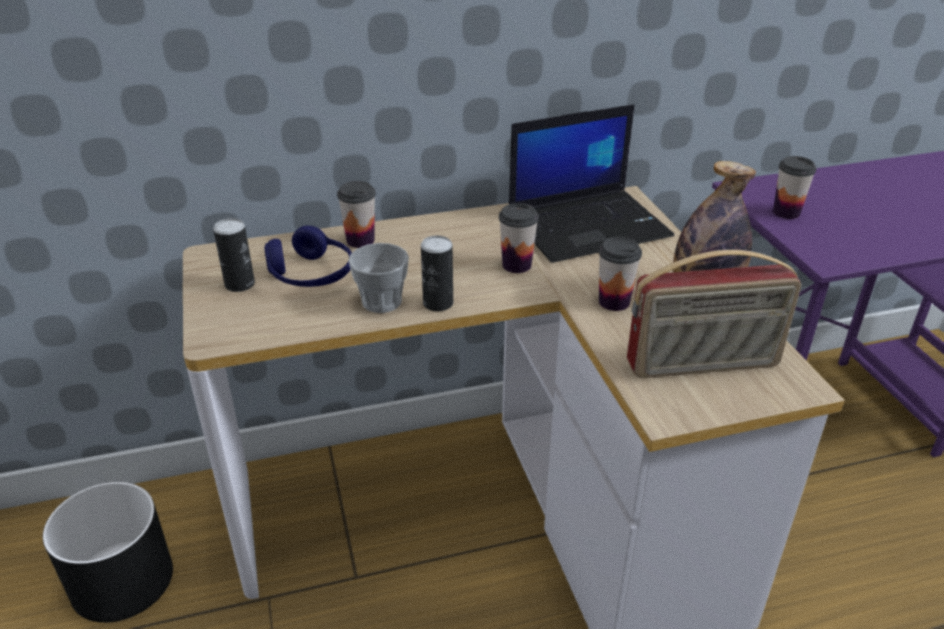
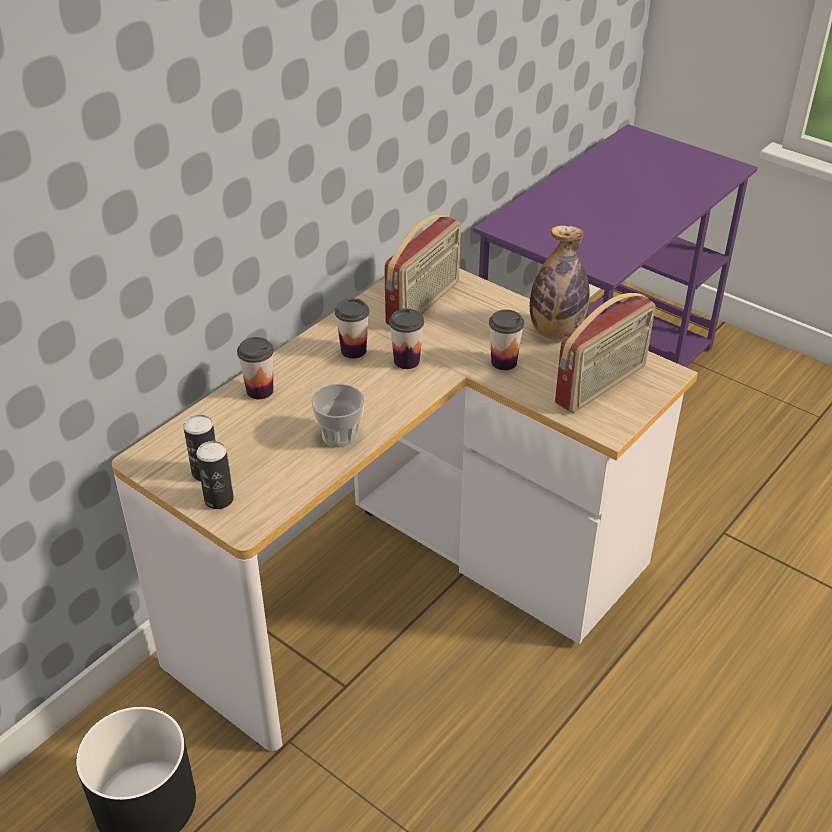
camera: 35 degrees left, 5 degrees up
(311, 275) = (256, 438): blue headphones -> none
(438, 303) = (383, 418): can -> can (219, 499)
(589, 225) = (424, 303): laptop -> radio
(786, 212) = (547, 237): cup -> cup (353, 350)

